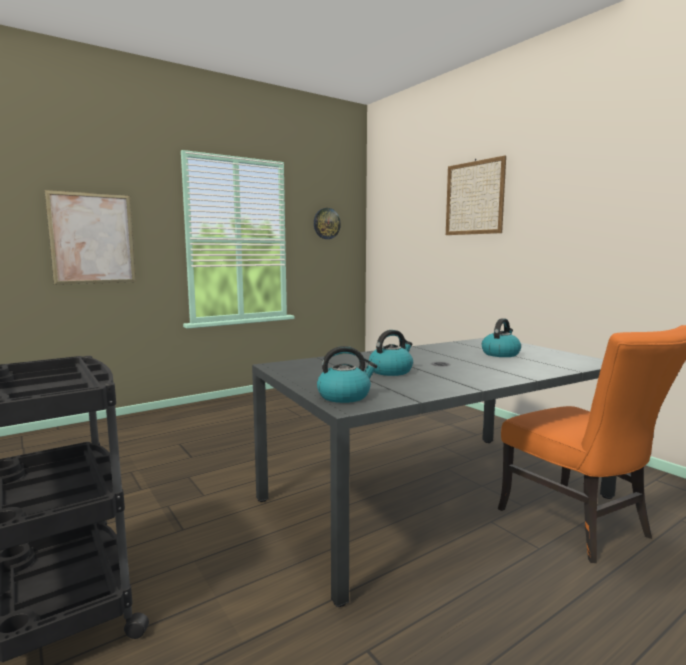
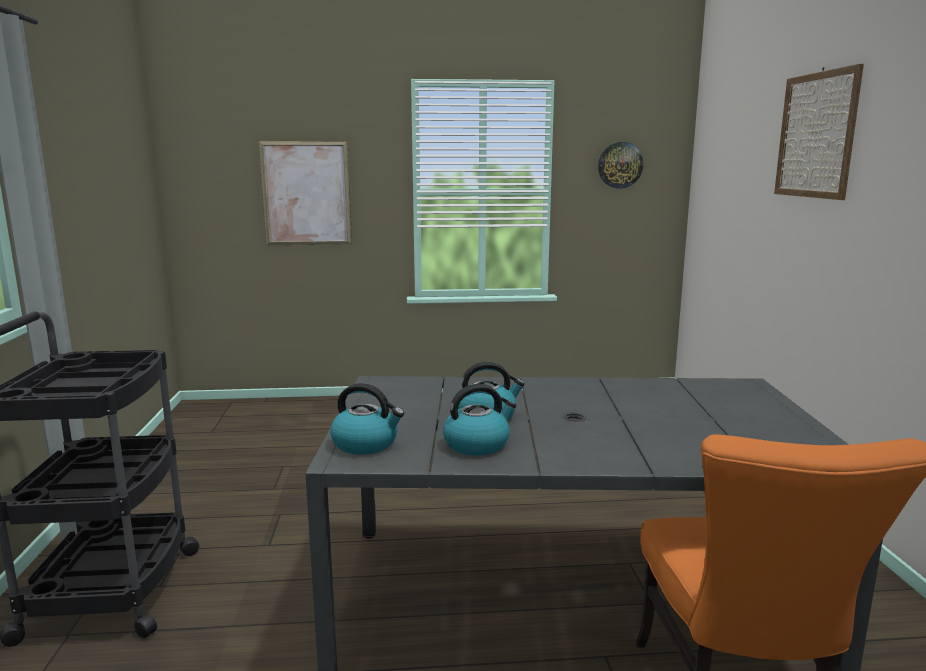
camera: 30 degrees right, 5 degrees up
(500, 354) = (701, 415): kettle -> kettle (477, 444)

